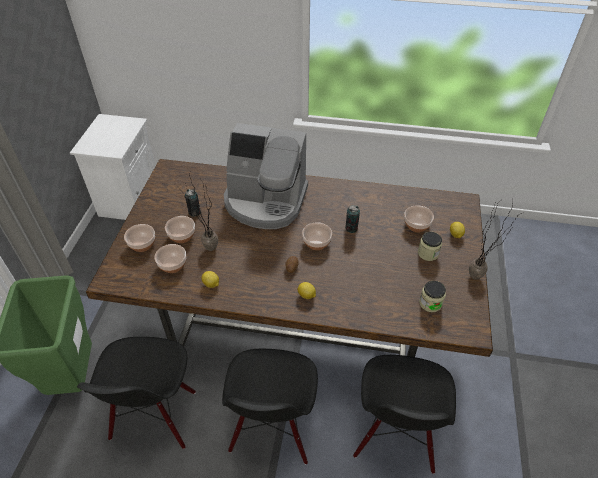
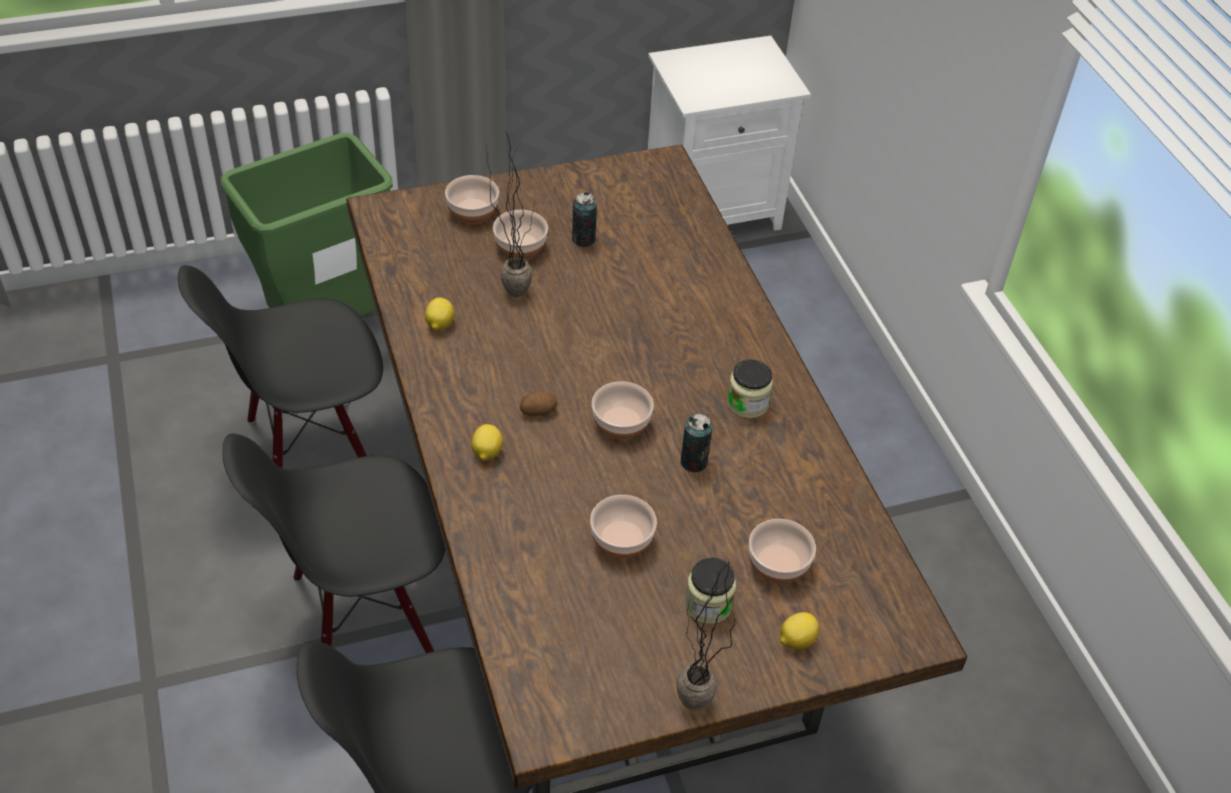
camera: 60 degrees right, 0 degrees up
(173, 265) = (452, 264): bowl -> bowl (622, 540)
(265, 202) = (676, 317): coffee machine -> none
(430, 303) = (575, 642): jar -> jar (747, 403)

